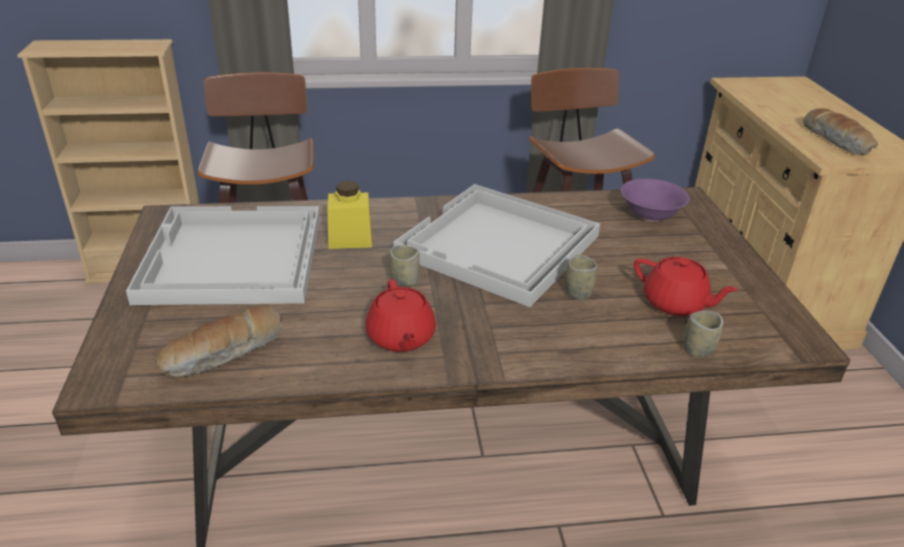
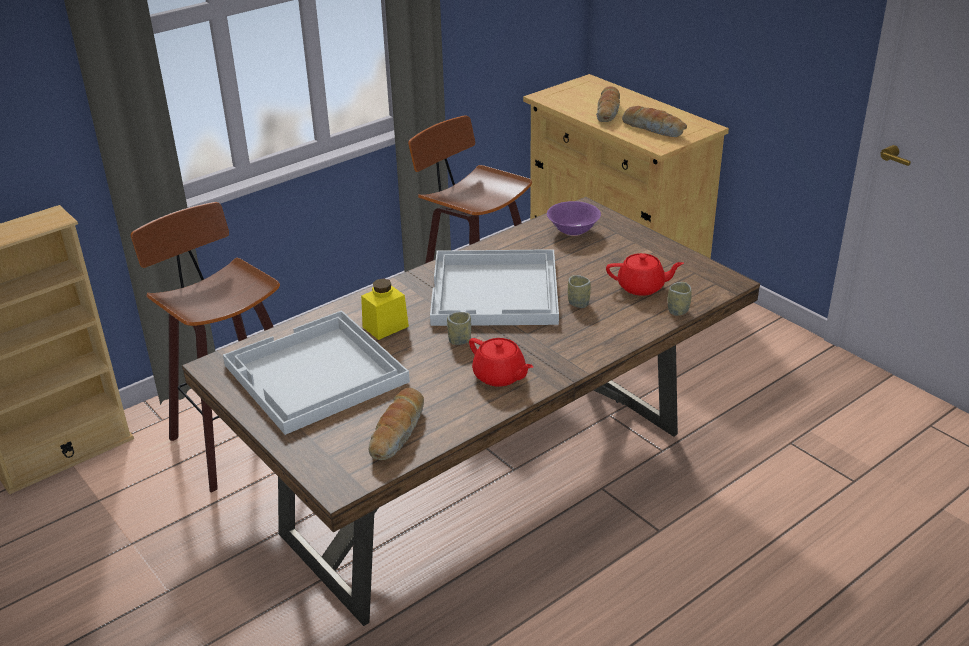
camera: 30 degrees left, 0 degrees up
(795, 112) = (608, 112): none -> bread

